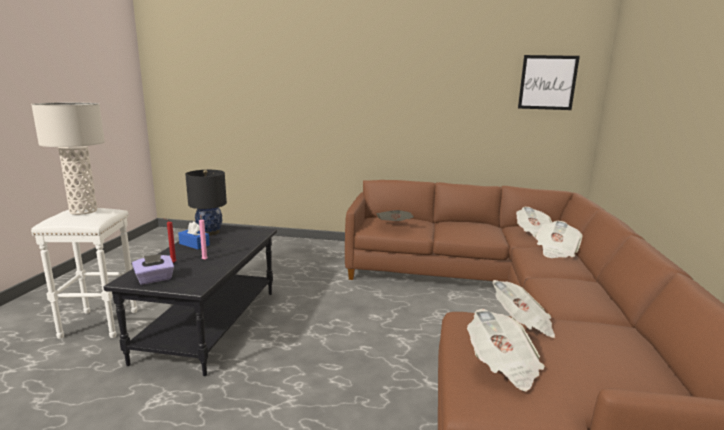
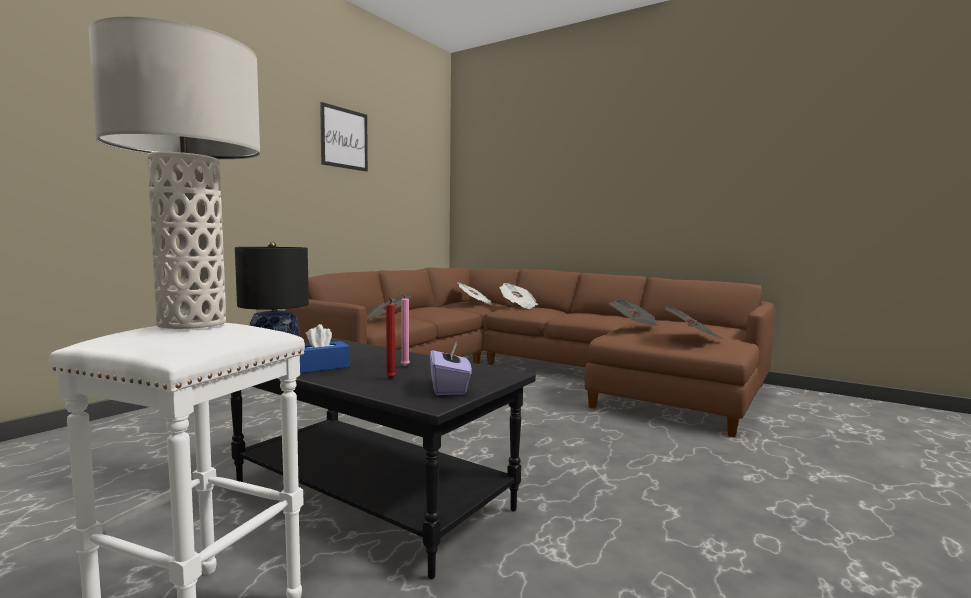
camera: 65 degrees left, 10 degrees down
(547, 82) = (419, 172): picture -> picture (344, 138)

